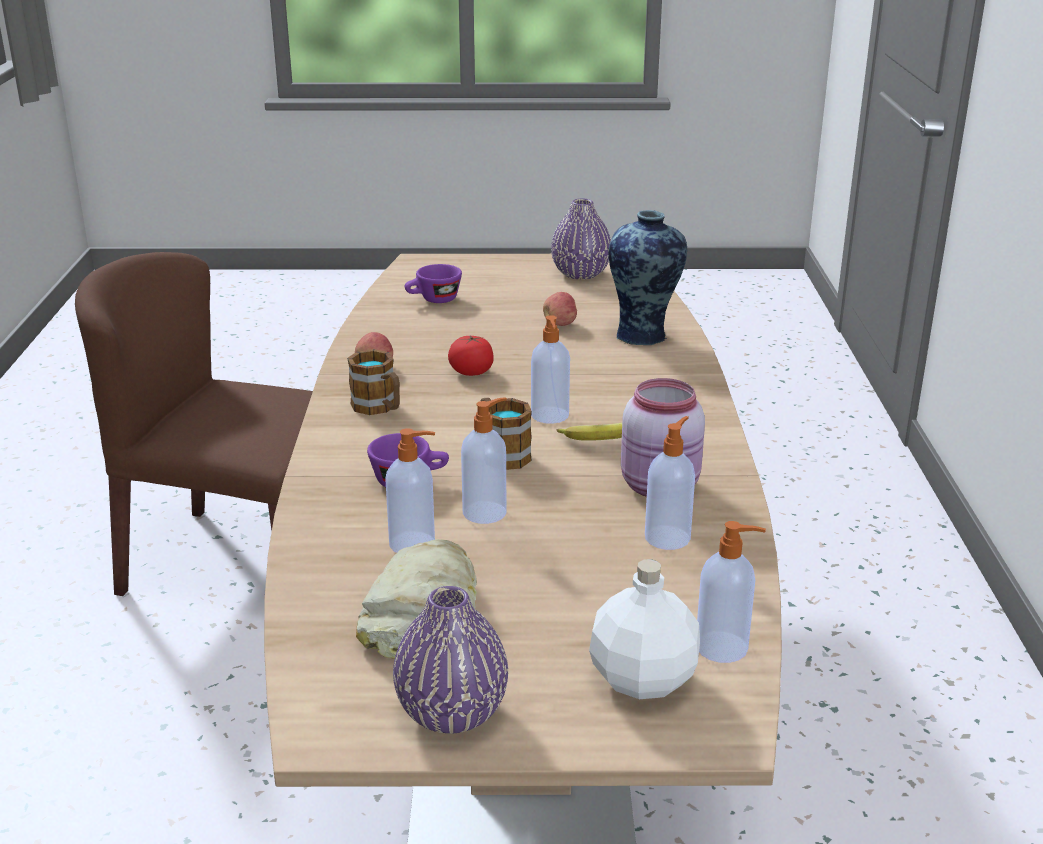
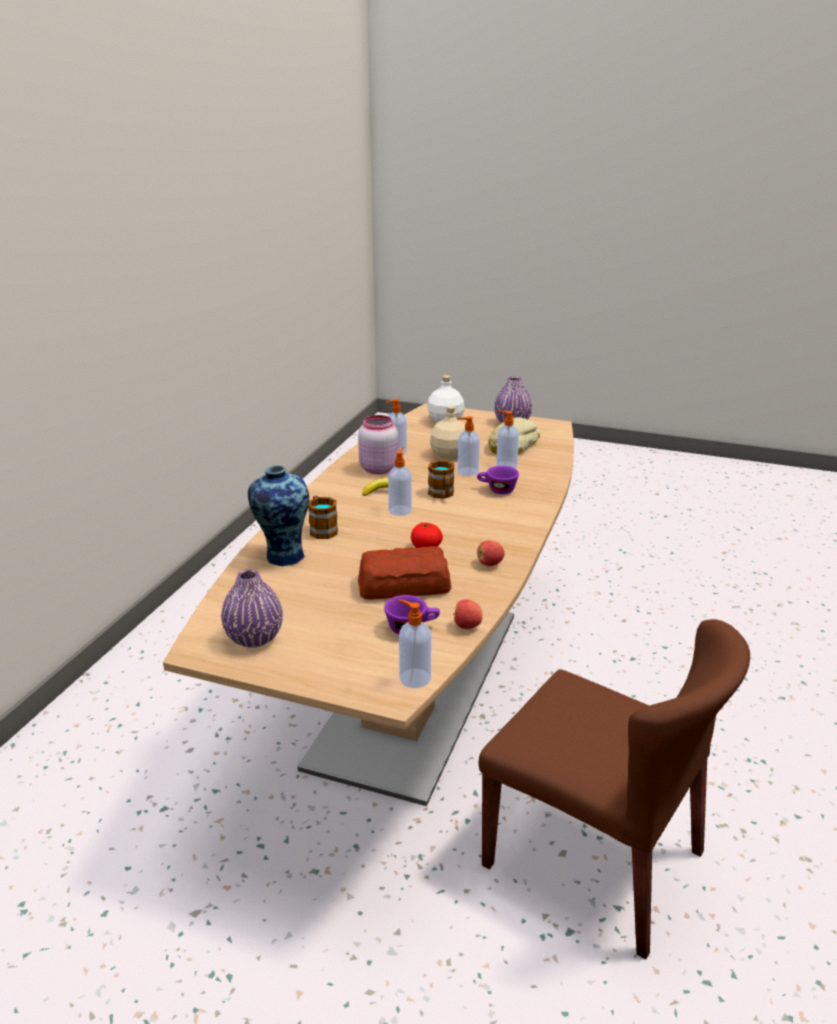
camera: 160 degrees left, 0 degrees up
(379, 408) = (498, 532): mug -> mug (322, 529)
(467, 330) = (405, 585): none -> bread
(547, 551) = (450, 455): none -> beige bottle
(560, 324) = (330, 578): apple -> apple (467, 626)
(723, 647) = (411, 423): soap dispenser -> soap dispenser (413, 678)

